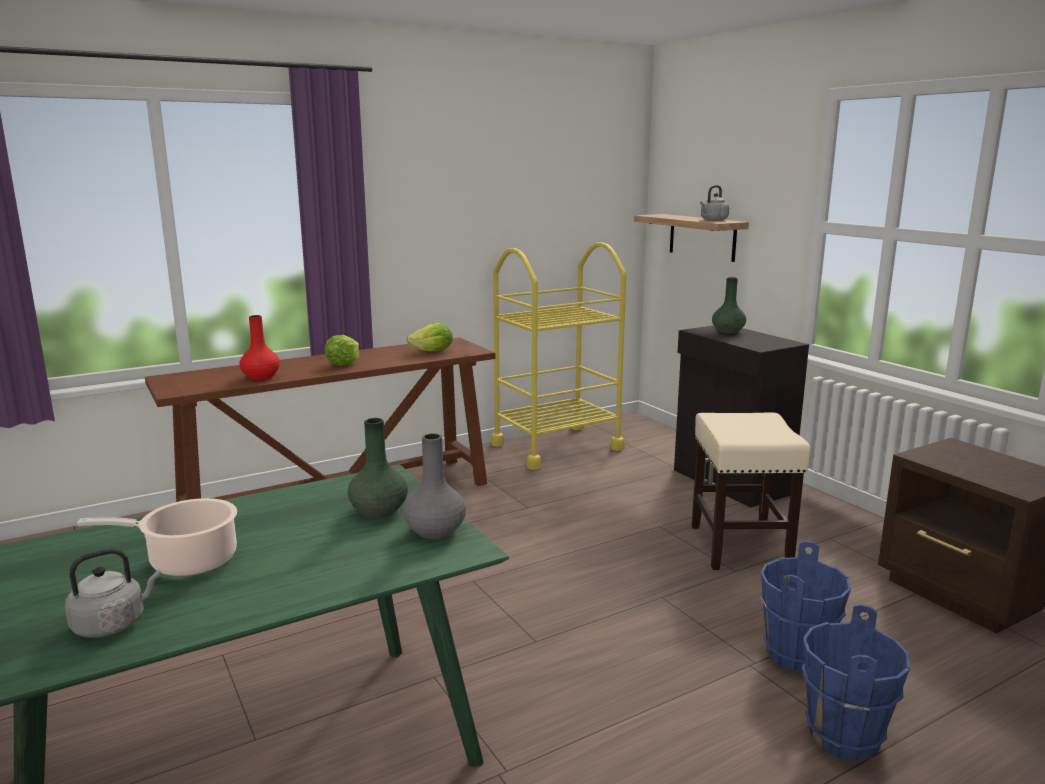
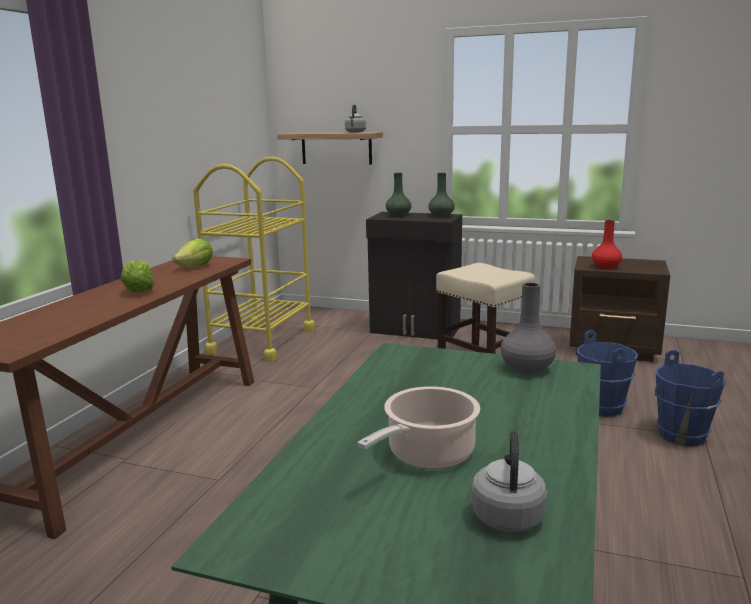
camera: 40 degrees left, 0 degrees up
(261, 377) = (80, 318): red vase -> red vase (605, 267)
(378, 511) = (459, 372): green vase -> green vase (441, 215)

